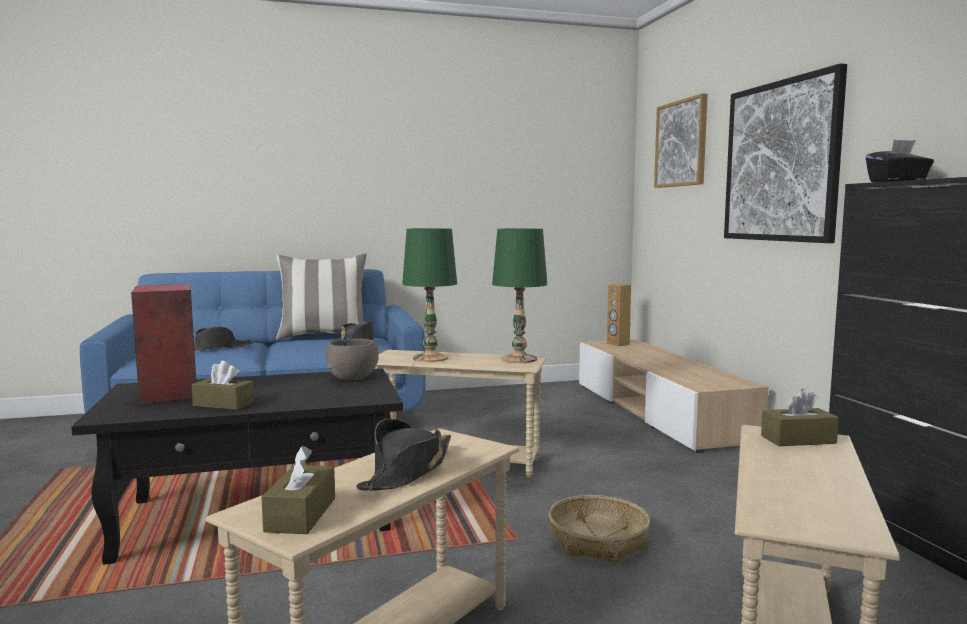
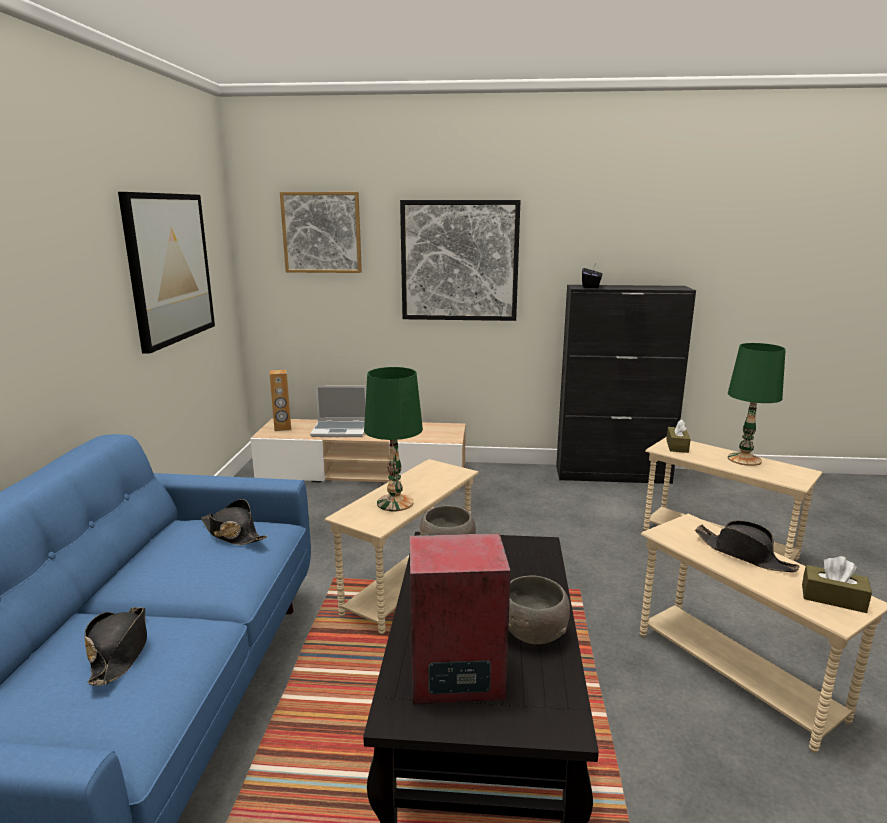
camera: 70 degrees left, 10 degrees up
(223, 404) = (532, 633): brown tissue box -> grey bowl
(323, 336) = (134, 554): pillow -> none
(512, 173) = (169, 268): none -> picture
(519, 359) = (433, 469): green table lamp -> green table lamp (744, 459)
(597, 541) = (589, 561): basket -> none
(646, 356) = (341, 430): none -> laptop

